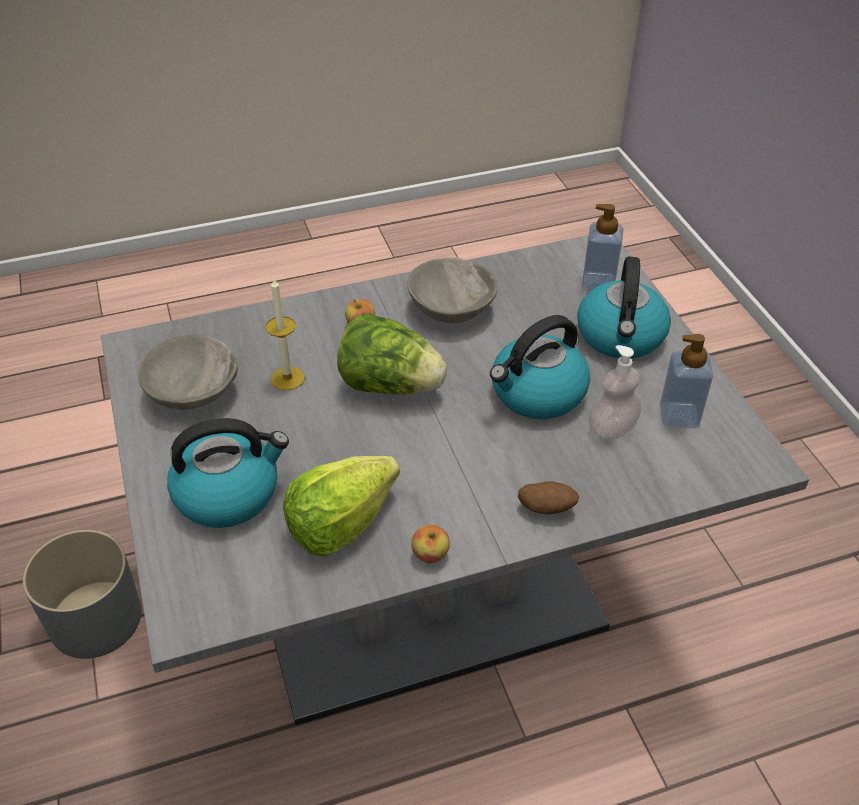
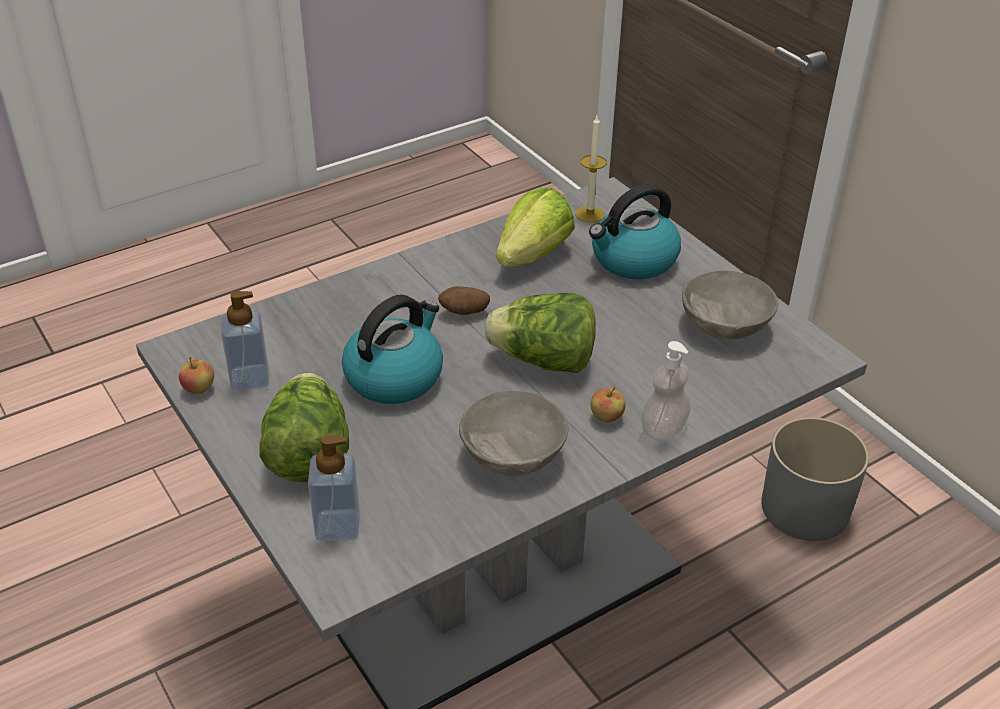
camera: 165 degrees right, 5 degrees down
(287, 378) = (647, 351): candle -> candle (589, 214)
(430, 555) = (456, 248): apple -> apple (198, 389)
(546, 508) = (372, 287): potato -> potato (464, 313)
(612, 429) = (317, 355): soap dispenser -> soap dispenser (663, 429)
(621, 336) = (308, 454): kettle -> lettuce

